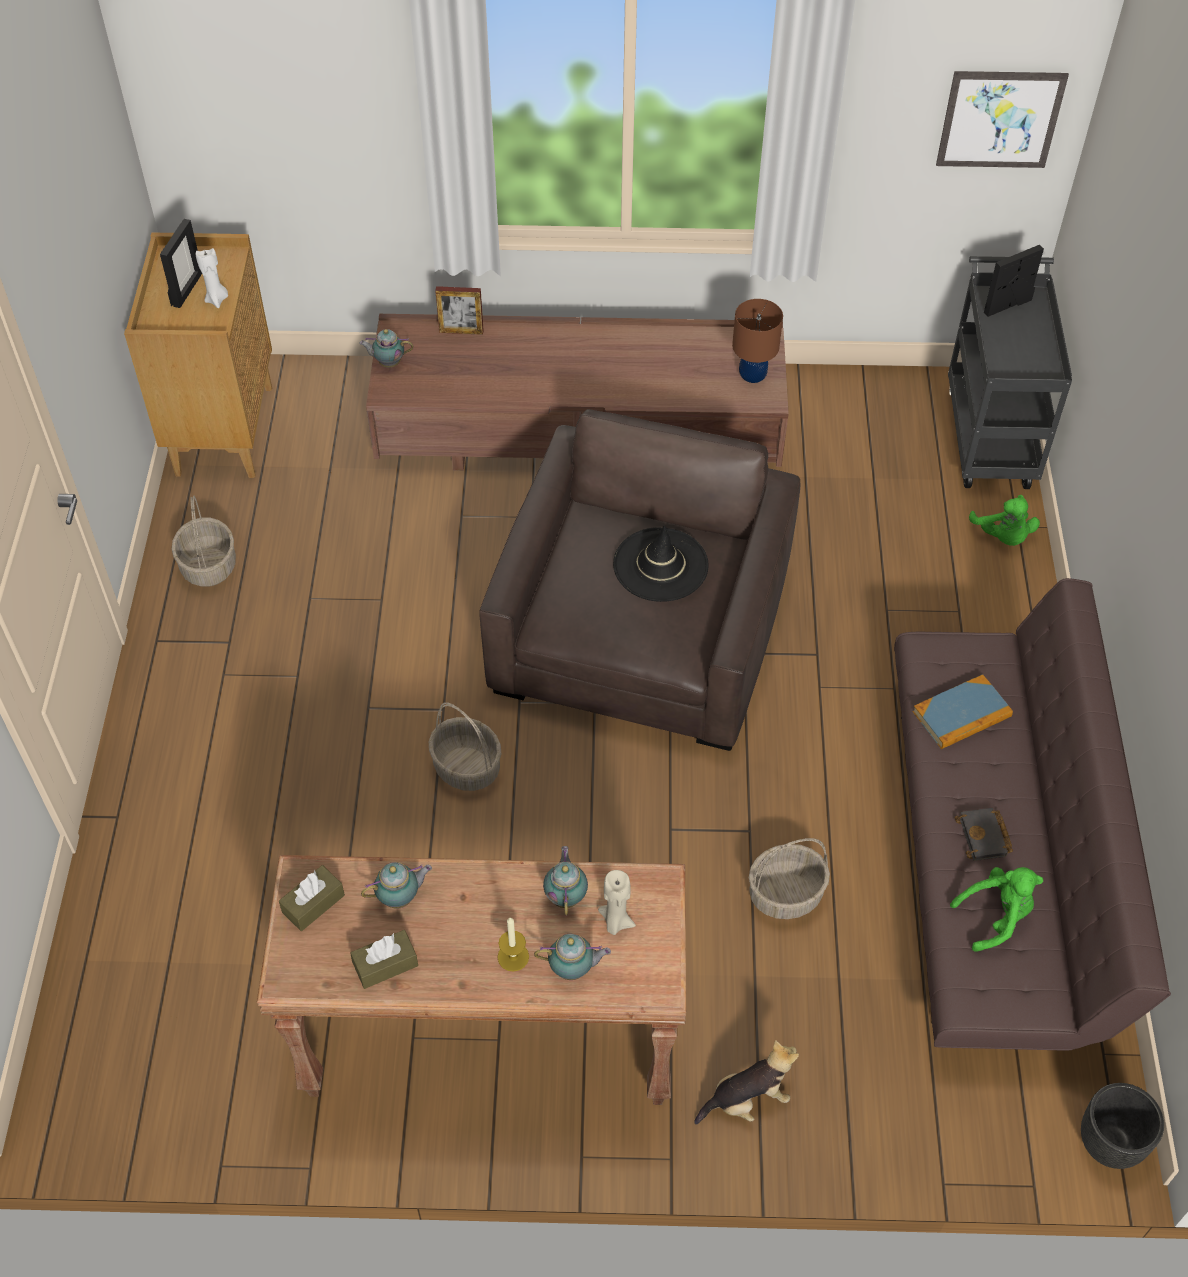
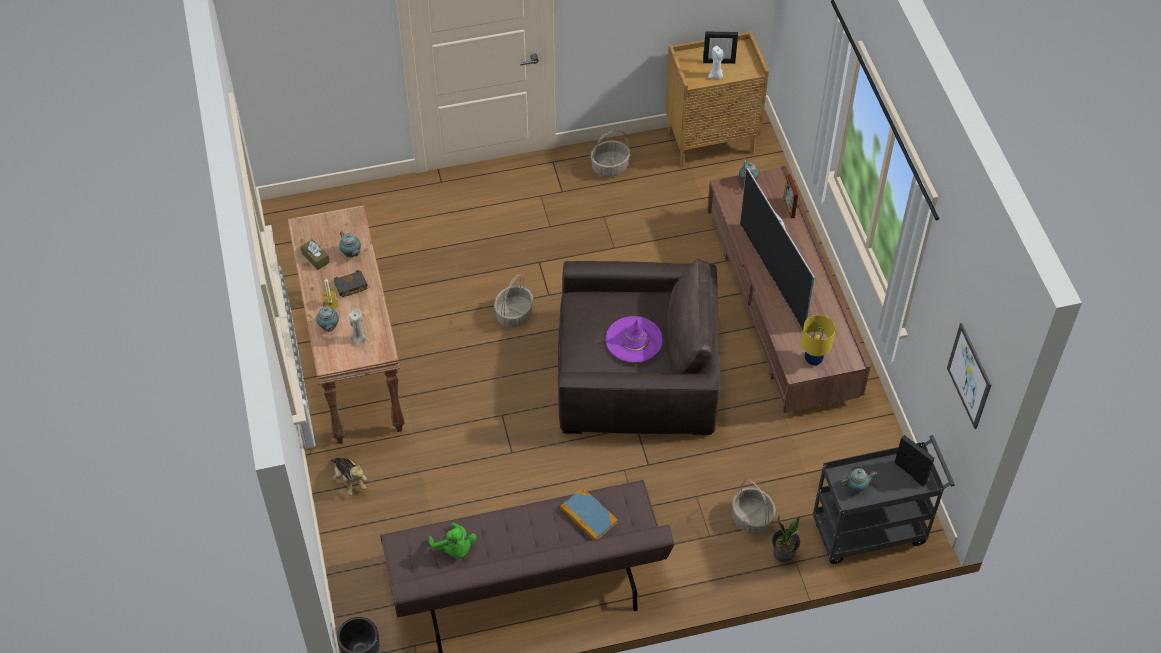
camera: 75 degrees right, 0 degrees up
(313, 904) = (340, 224): brown tissue box -> none
(566, 895) = (368, 316): teapot -> teapot (856, 488)
(584, 381) = (772, 276): none -> television
(660, 565) = (633, 340): black hat -> purple hat
(751, 375) = (813, 359): brown table lamp -> yellow table lamp
(785, 895) = (475, 476): basket -> basket (751, 518)
(985, 838) = (505, 538): black book -> black book (350, 286)
(1002, 536) = (783, 553): green plush toy -> potted plant

